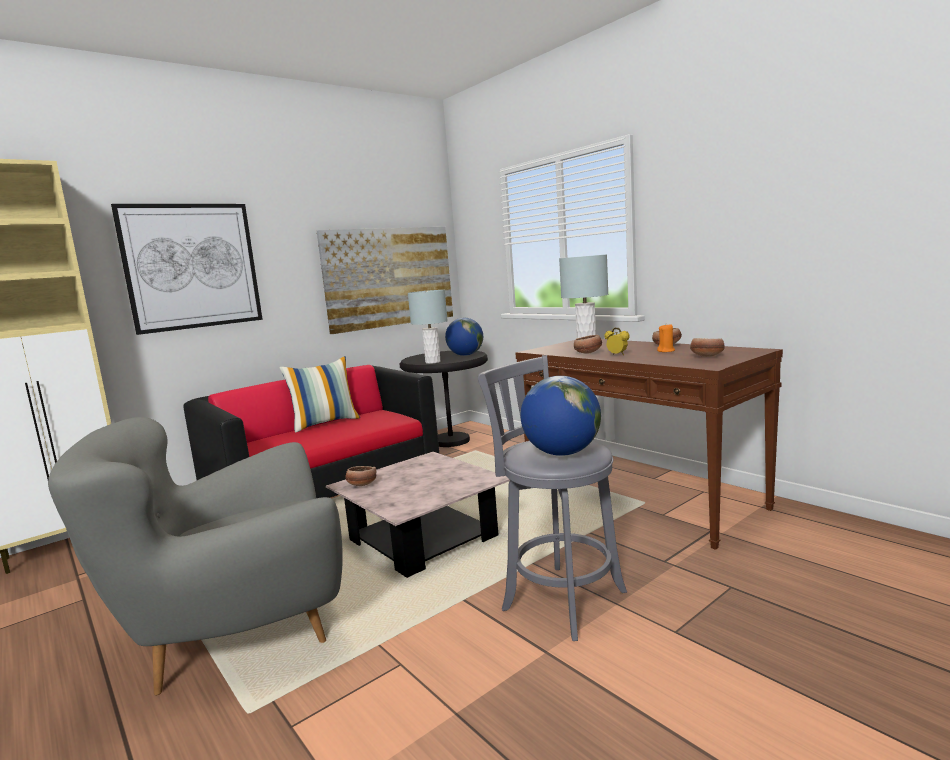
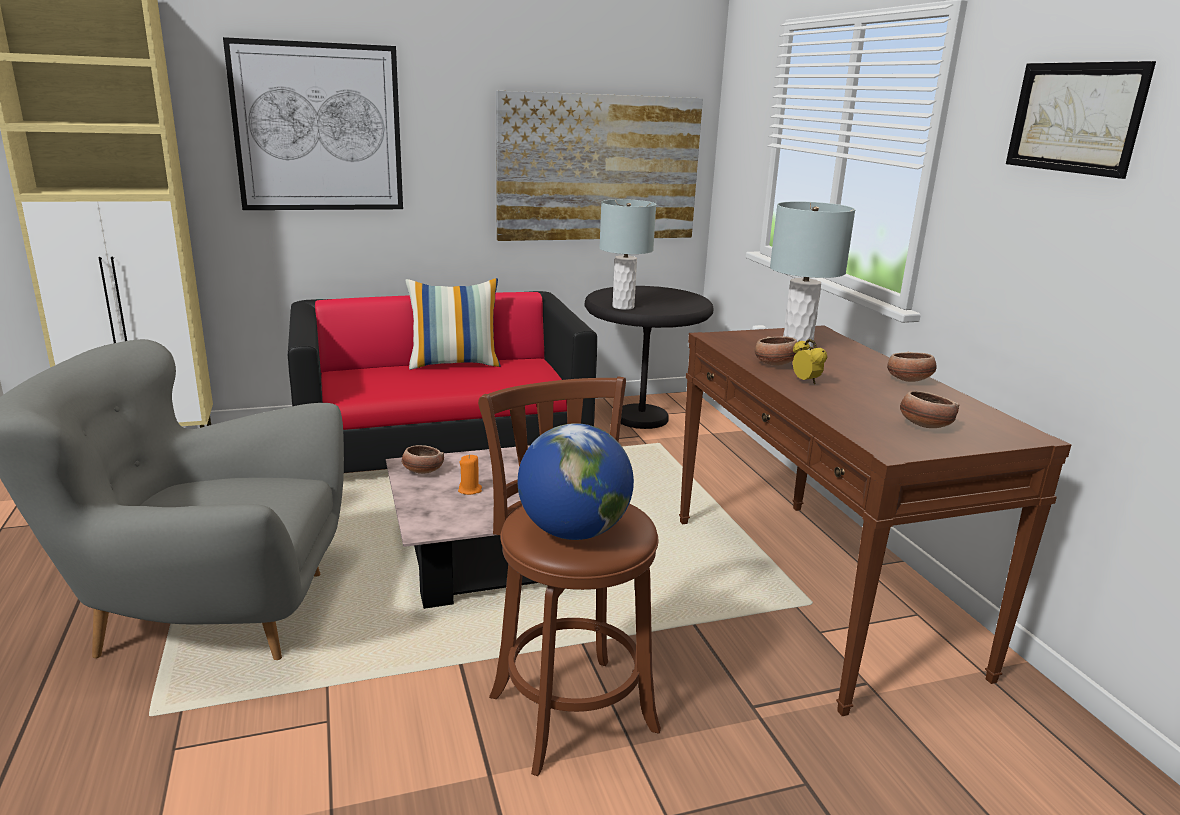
camera: 20 degrees right, 10 degrees up
(466, 355) = (680, 304): globe -> none
(559, 598) = (569, 707): grey stool -> brown stool
(666, 351) = (887, 393): orange candle -> orange candle (470, 490)
(721, 180) = (1075, 117): none -> picture

